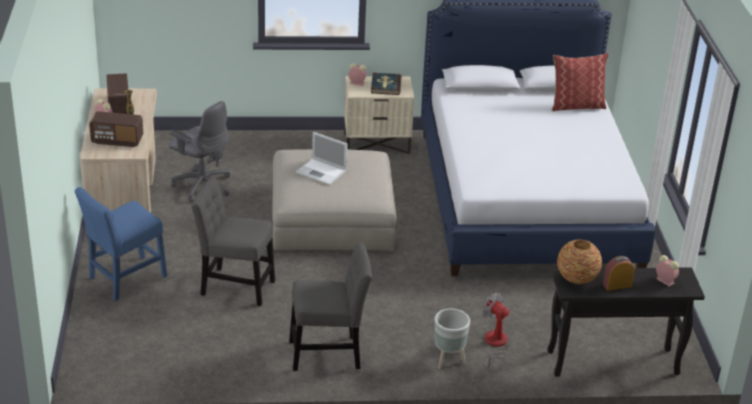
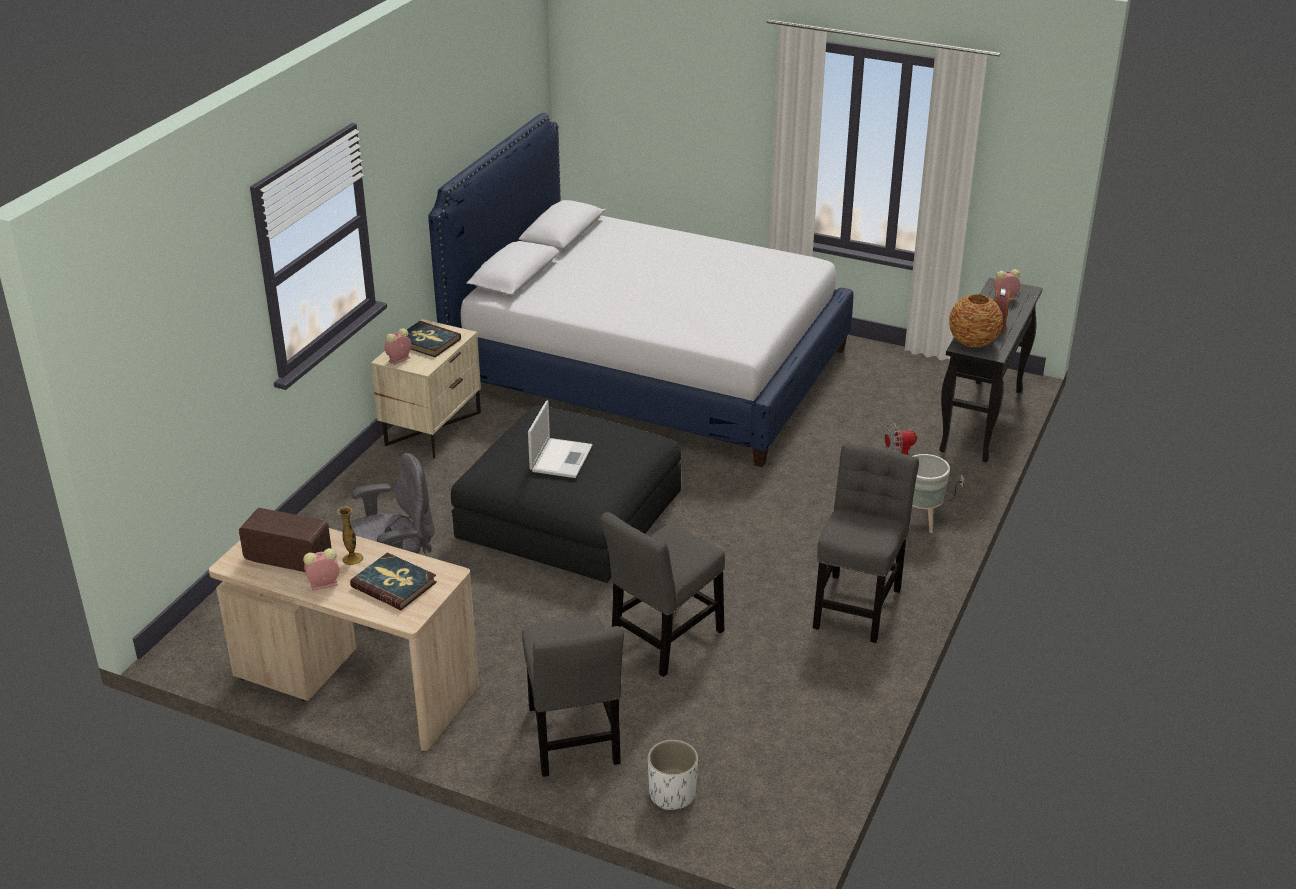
camera: 60 degrees left, 0 degrees up
(100, 326) = (672, 794): none -> white planter
(117, 140) = (394, 584): radio -> book
(125, 279) = (573, 740): blue chair -> grey chair
(322, 172) = (561, 458): laptop -> laptop turned 45 degrees counterclockwise
(332, 217) = (569, 514): beige ottoman -> black ottoman
(576, 105) = (619, 236): pillow -> none

